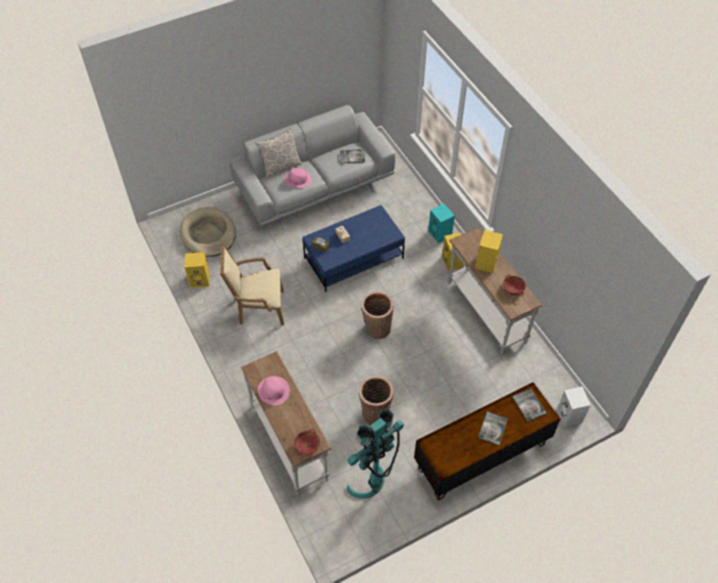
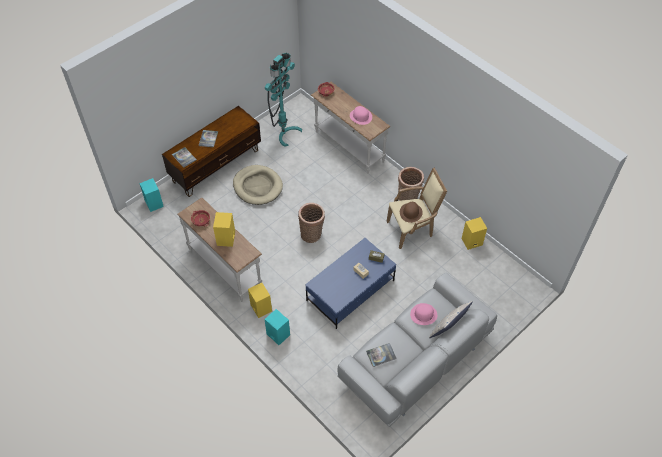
camera: 165 degrees right, 0 degrees up
(208, 234) = (488, 284): beige dog bed -> beige dog bed (257, 186)
(261, 282) = (411, 212): none -> brown hat
(375, 413) = (296, 176): basket -> basket (408, 198)
(570, 416) = (153, 203): white speaker -> turquoise speaker

